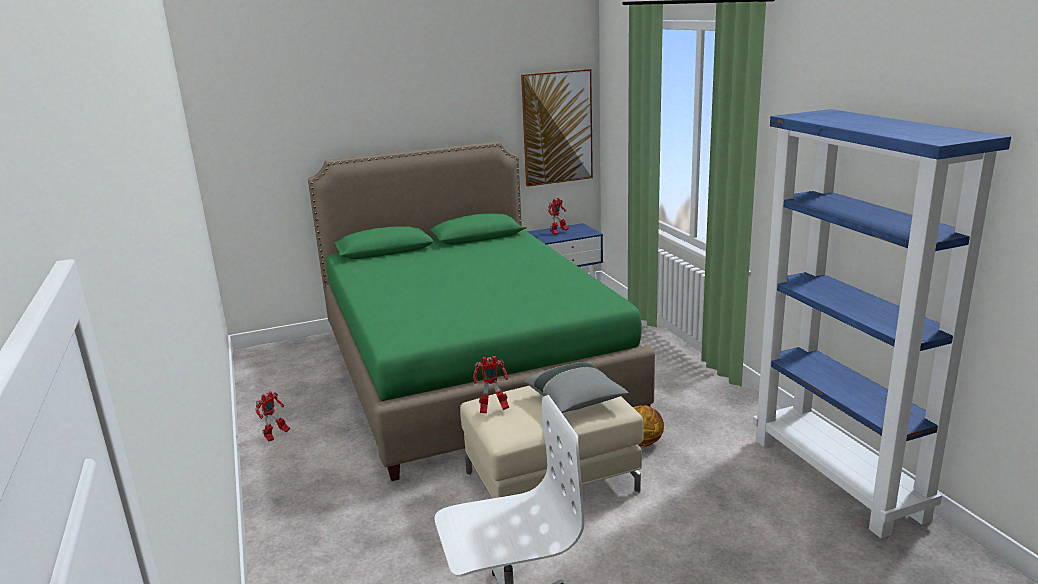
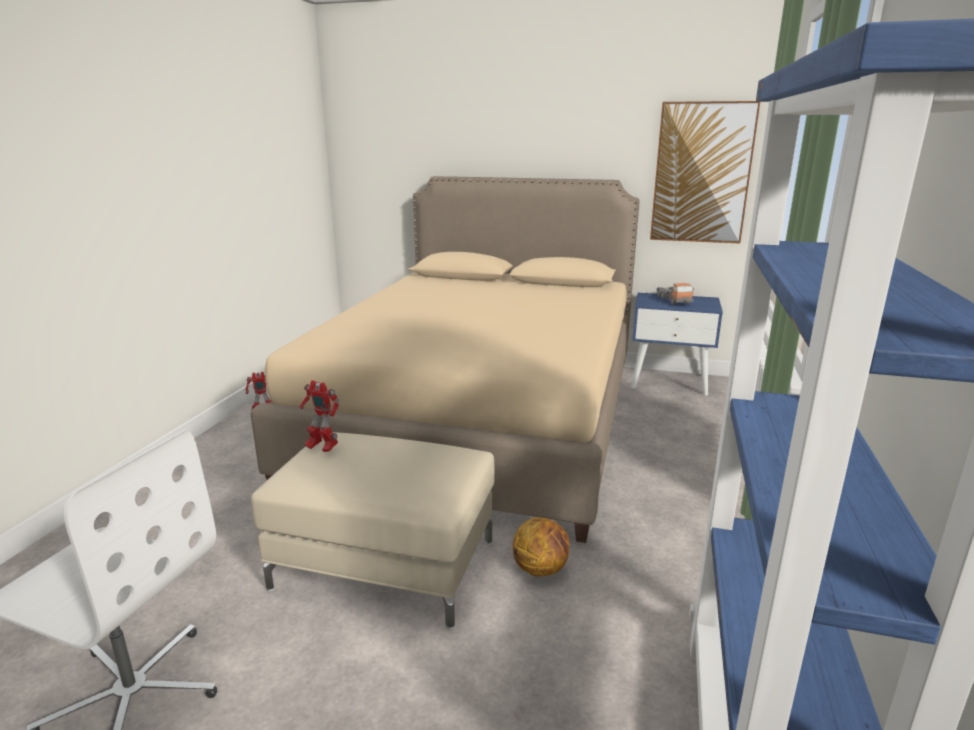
camera: 35 degrees right, 0 degrees up
(469, 370) = (481, 417): green bed -> beige bed
(558, 232) = (673, 300): toy robot -> toy truck
(576, 401) = (404, 474): grey pillow -> none

